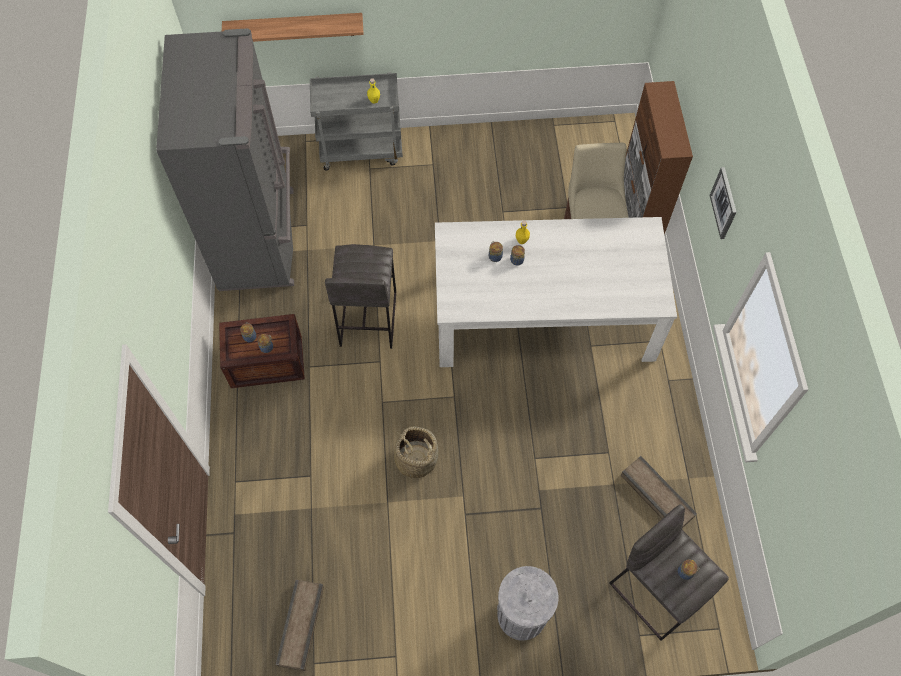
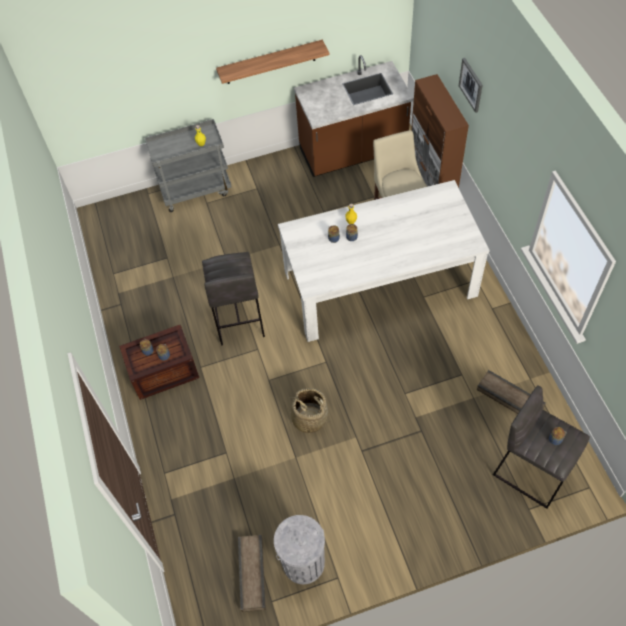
camera: 10 degrees left, 5 degrees down
(260, 238) = (131, 277): grey fridge -> none
(294, 27) = (126, 97): shelf -> shelf (270, 62)
(521, 615) = (430, 518): grey trash can -> grey trash can (303, 563)
(558, 146) = (353, 153): none -> brown counter
(724, 203) = (505, 150): picture -> picture (471, 85)

